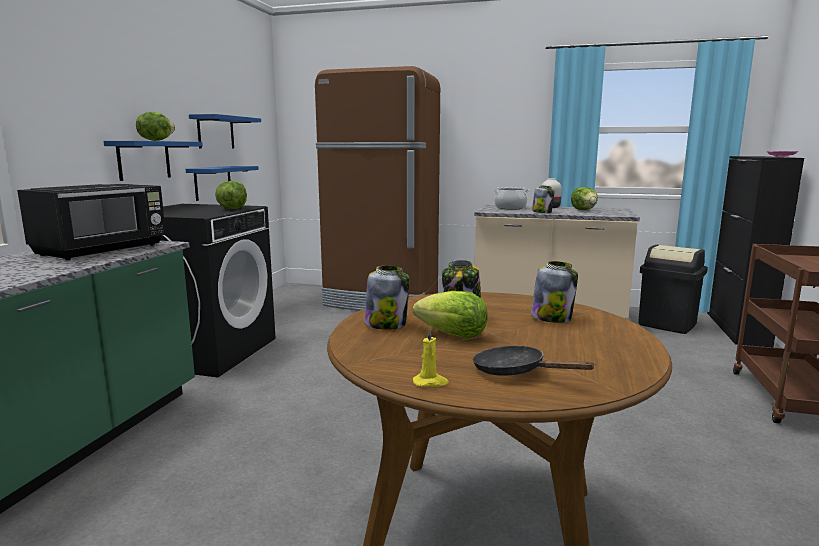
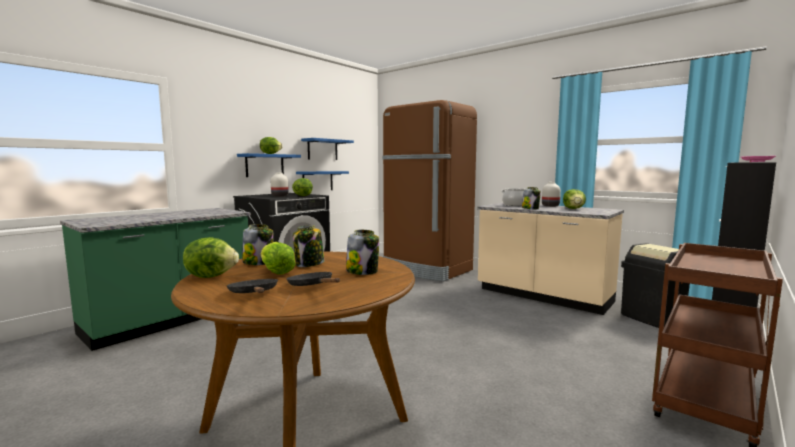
camera: 25 degrees right, 5 degrees down
(103, 250) = (200, 213): black microwave -> none
(196, 211) = (280, 196): none -> white vase
(380, 356) = (211, 276): none -> lettuce
(430, 382) = (199, 291): yellow candle -> none
(552, 347) = (312, 286): none -> black frying pan

